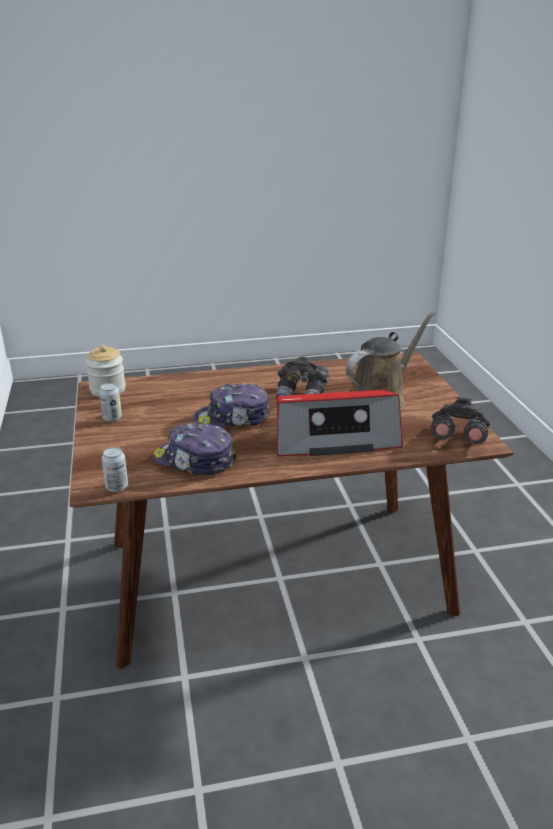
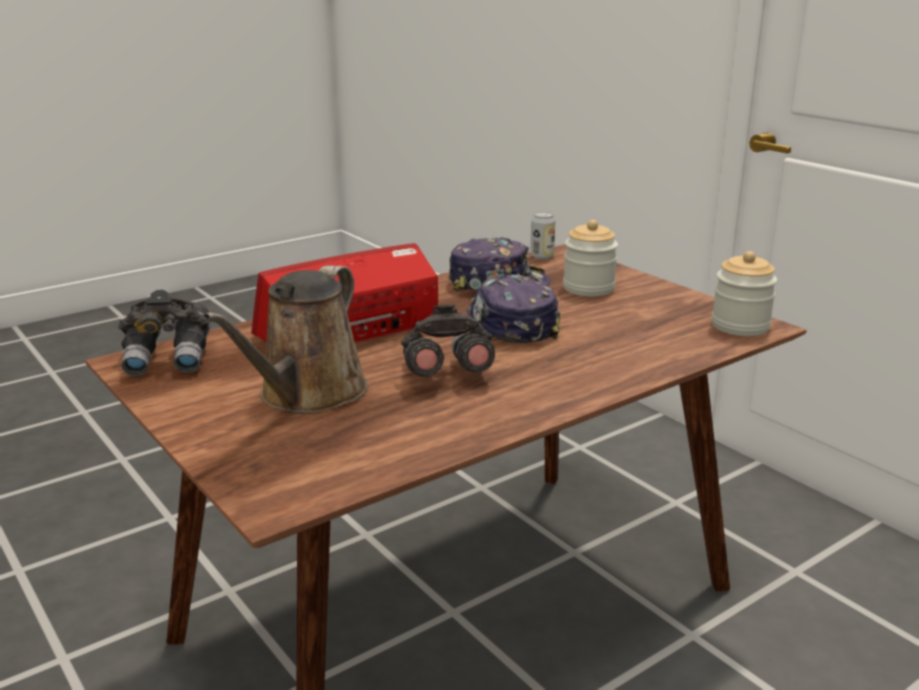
camera: 155 degrees right, 5 degrees down
(112, 418) = (661, 299): can -> none
(140, 439) = (588, 288): none -> jar
(232, 419) = (511, 325): cap -> cap turned 75 degrees counterclockwise

